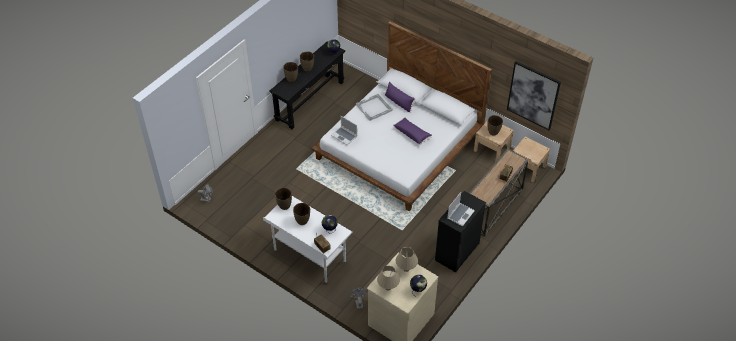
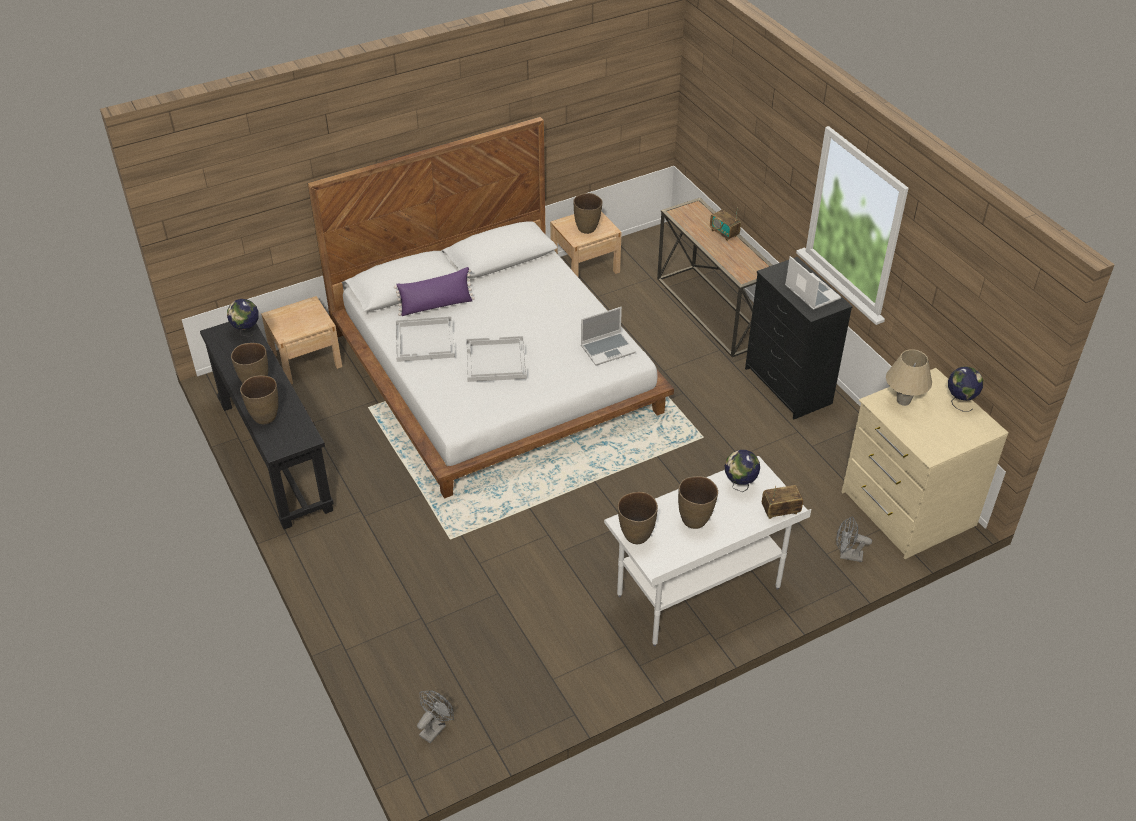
camera: 65 degrees left, 5 degrees down
(344, 136) = (471, 403): laptop -> laptop (608, 349)
(374, 133) = (495, 361): none -> white tray
(388, 287) = (939, 438): beige table lamp -> none
(412, 134) = (529, 315): purple pillow -> none
(527, 168) = (651, 245): beige nightstand -> beige nightstand (306, 360)
(533, 95) = (619, 109): picture -> none

